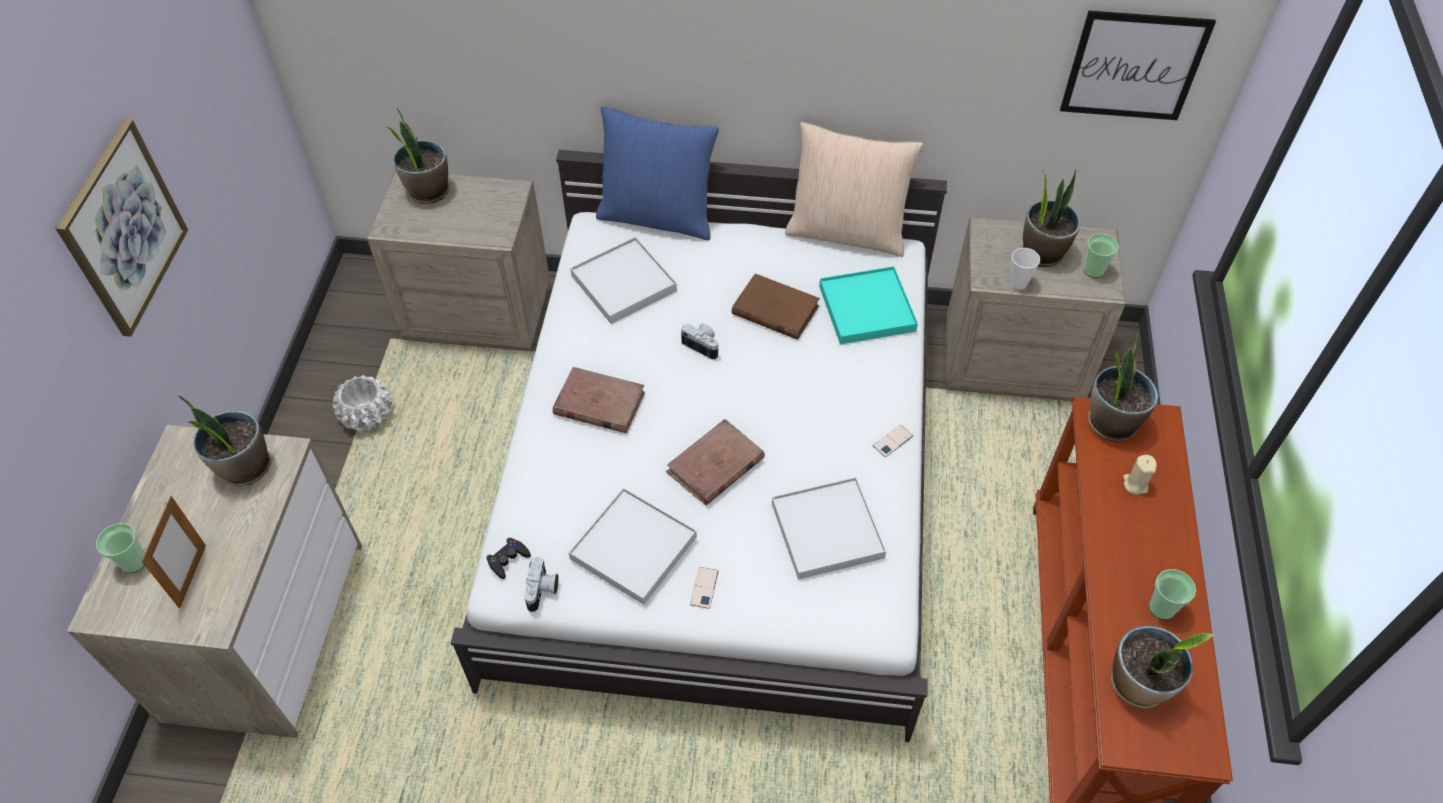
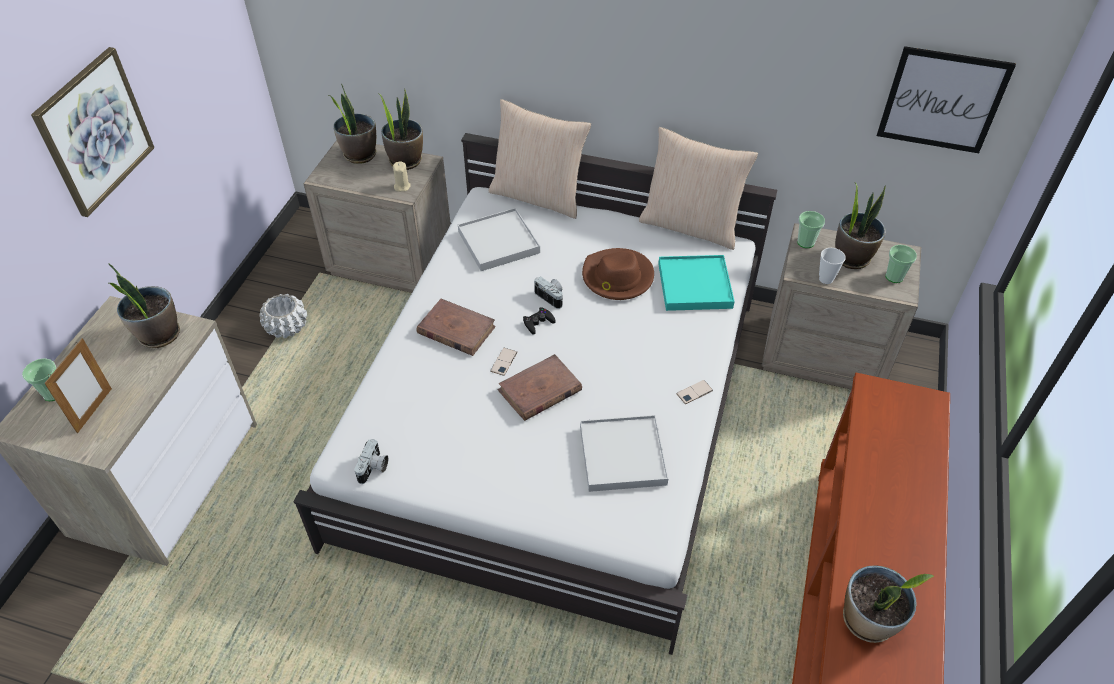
camera: 10 degrees right, 5 degrees down
(508, 559) = (352, 440): black game controller -> black game controller (538, 323)
(634, 548) = (456, 445): white tray -> none
(658, 216) = (538, 196): blue pillow -> beige pillow
(704, 588) = (507, 486): phone -> phone (504, 362)
(774, 310) = (617, 277): brown book -> brown hat
(1111, 422) = (884, 397): potted plant -> potted plant (405, 160)
(1135, 484) = (897, 451): beige candle -> beige candle (402, 186)
(1161, 608) = (902, 559): cup -> cup (805, 242)

